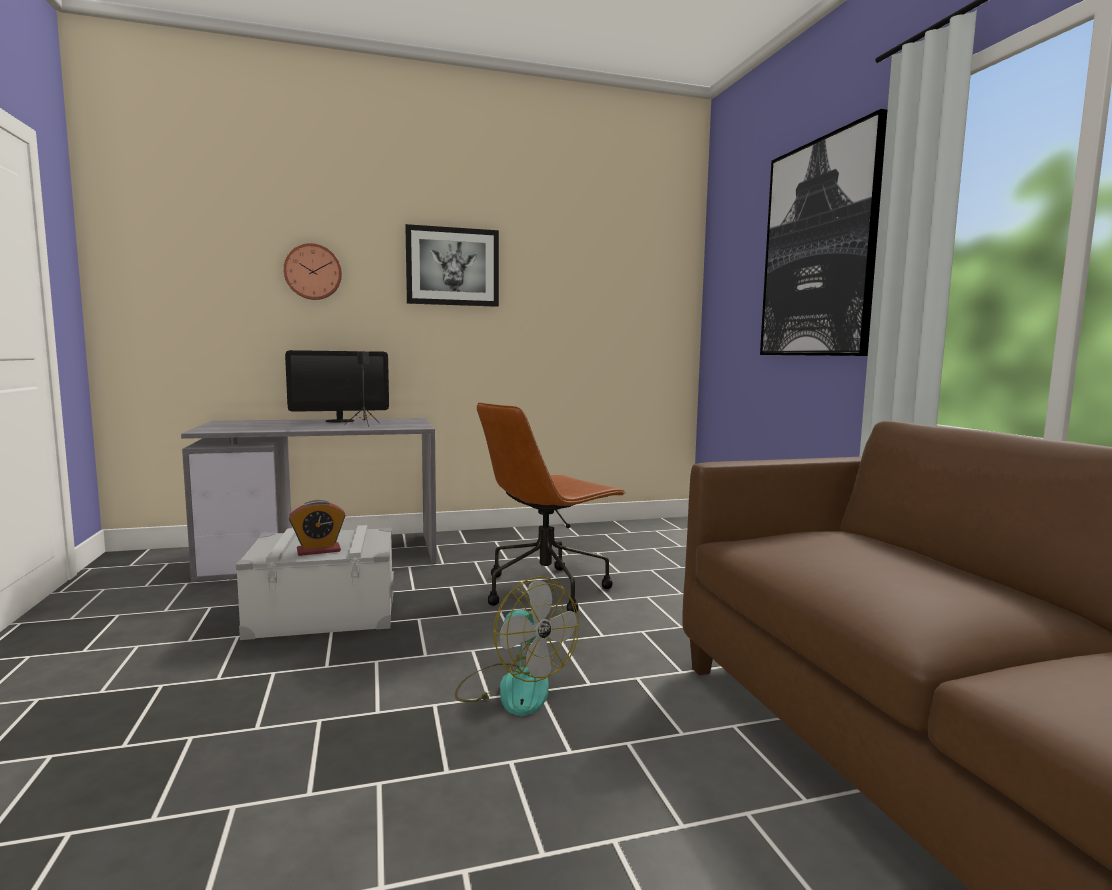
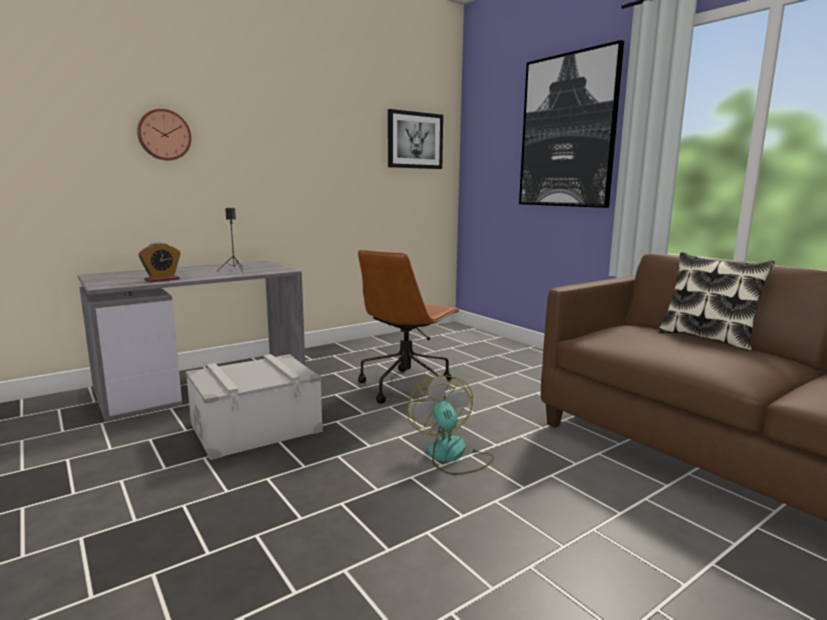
camera: 20 degrees left, 5 degrees up
(318, 550) = (258, 379): alarm clock -> alarm clock (162, 280)
(340, 421) = (203, 268): monitor -> none
(452, 267) = (282, 132): picture -> picture (415, 140)
(513, 687) = (451, 456): fan -> fan turned 135 degrees counterclockwise
(939, 561) = (707, 338): none -> pillow

